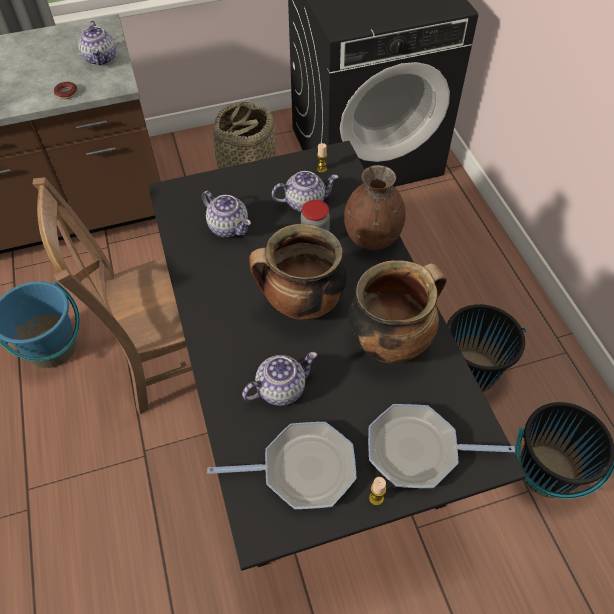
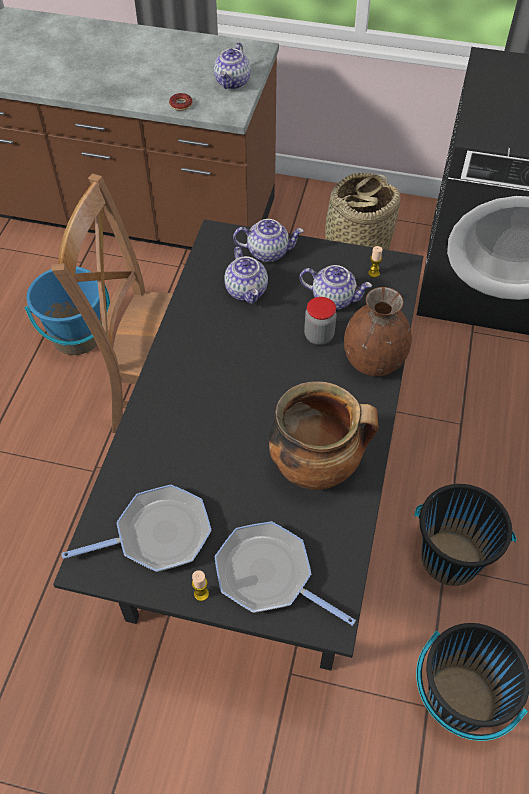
camera: 30 degrees right, 0 degrees up
(281, 388) = (189, 457): teapot -> teapot (268, 252)
(302, 306) = (260, 394): cooking pot -> none
(303, 469) = (158, 534): frying pan -> frying pan turned 45 degrees counterclockwise

